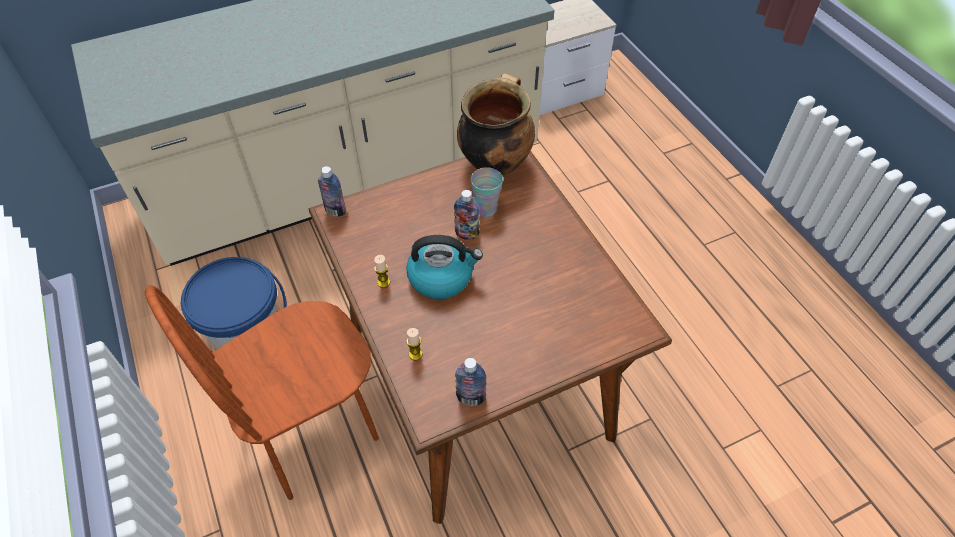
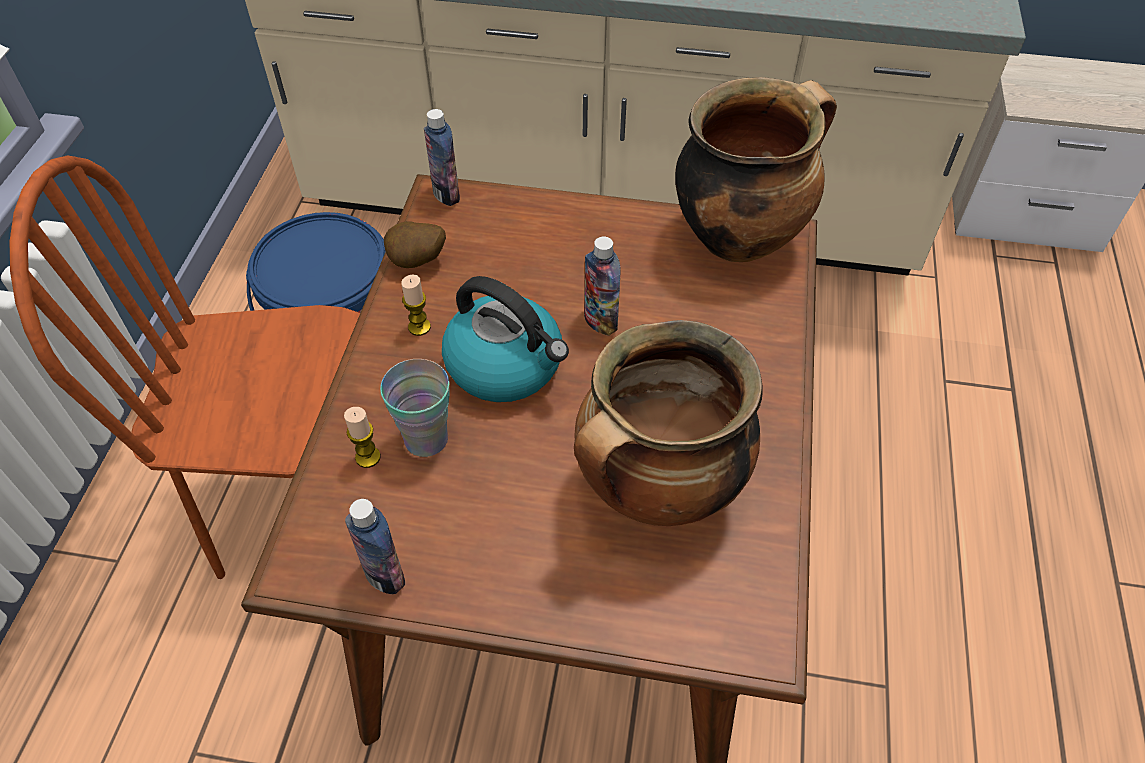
camera: 35 degrees right, 0 degrees up
(353, 252) = (417, 263): none -> potato
(486, 209) = (664, 299): cup -> cup (426, 439)
(554, 295) = (657, 492): none -> cooking pot

